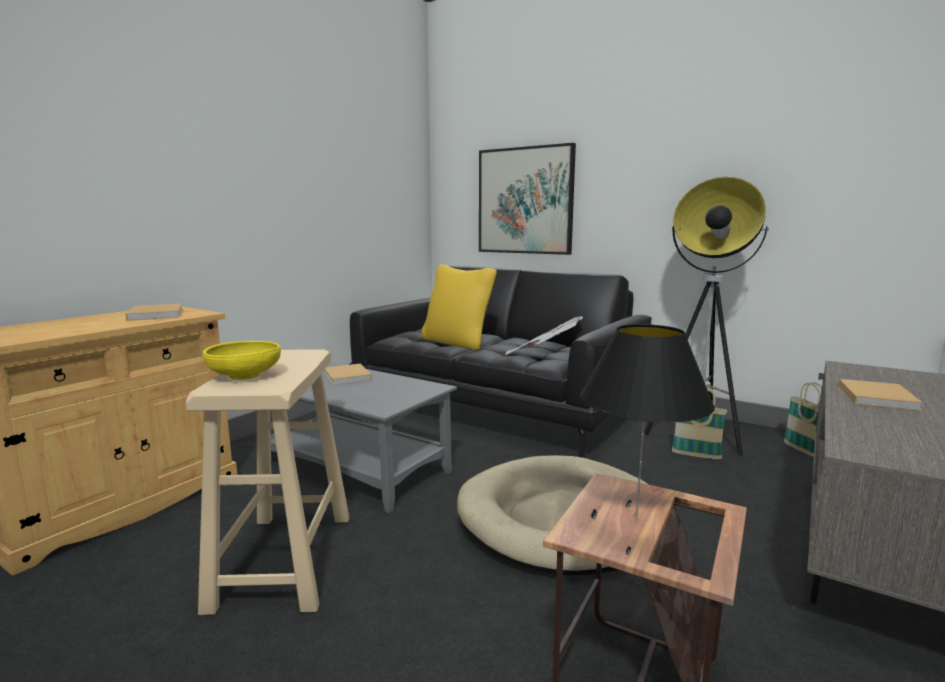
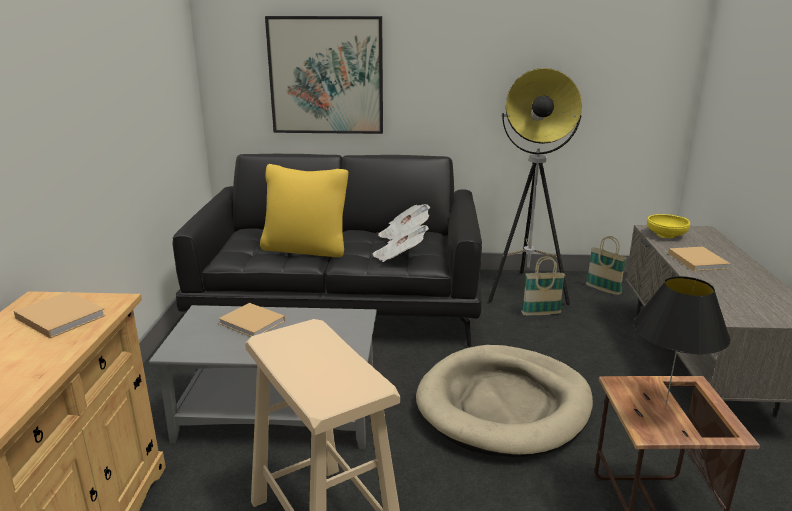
camera: 30 degrees left, 10 degrees up
(244, 375) = (315, 379): yellow bowl -> yellow bowl (666, 235)

